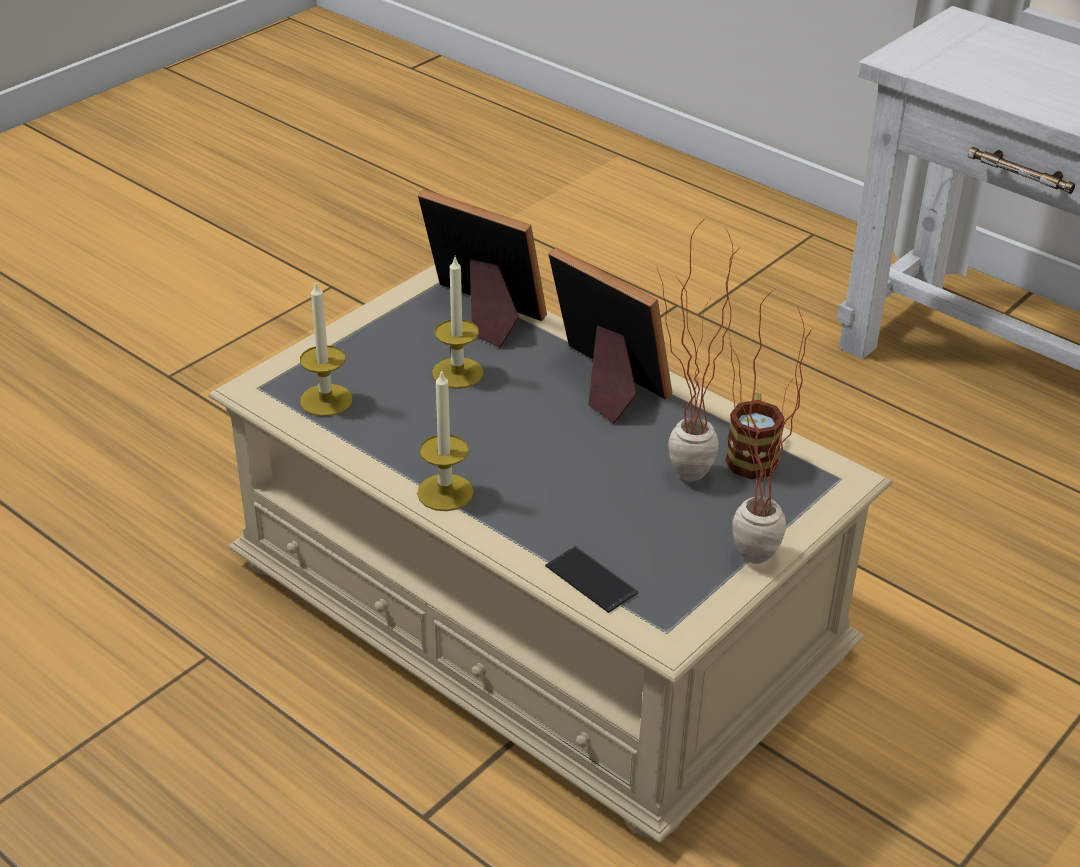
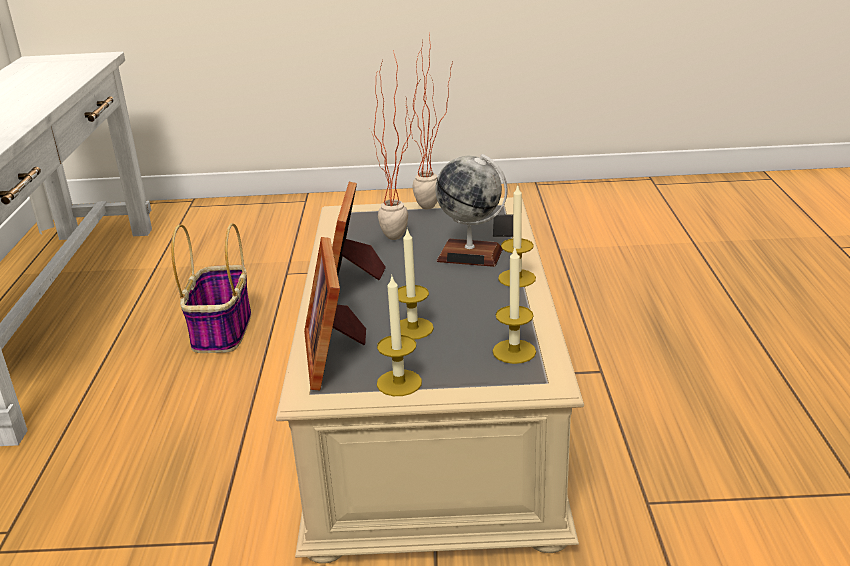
camera: 130 degrees left, 10 degrees down
(386, 321) = (399, 383): none -> candle
(553, 499) = (470, 255): none -> globe
(751, 455) = (354, 232): mug -> none
(955, 552) = (222, 330): none -> basket

